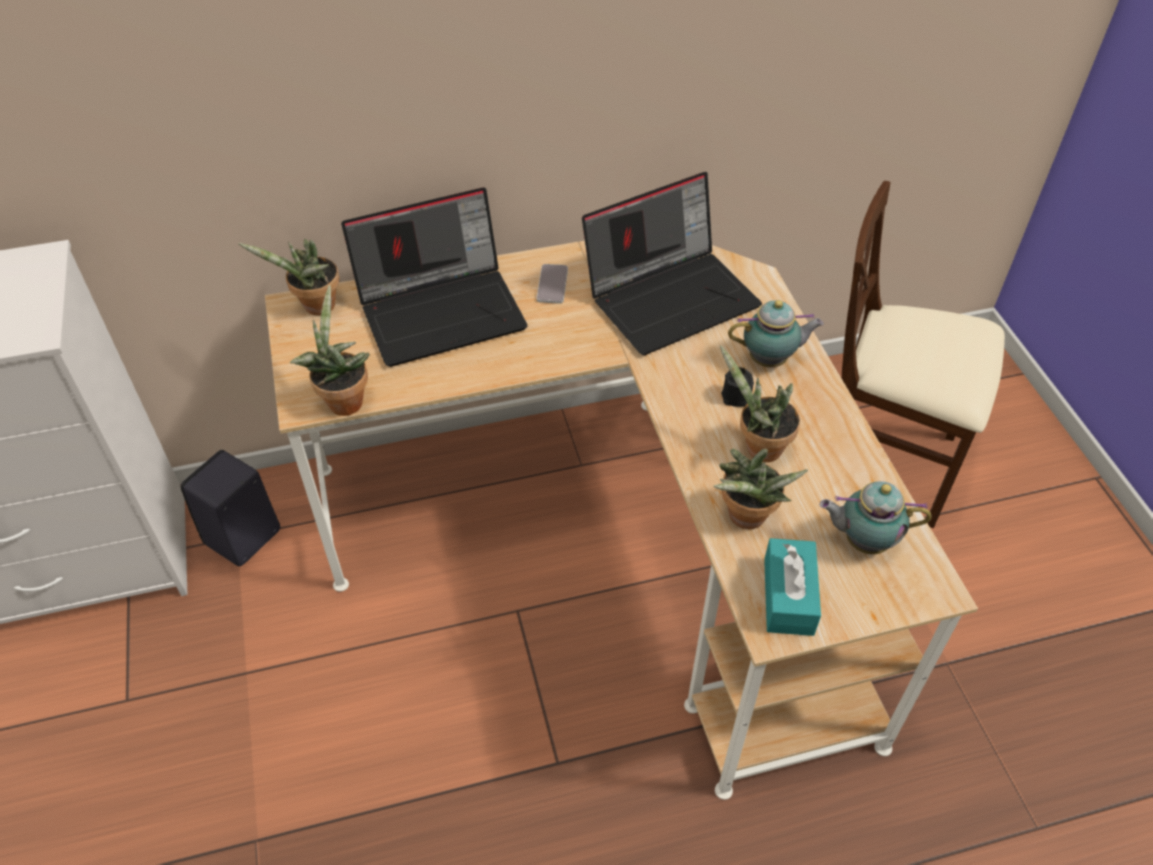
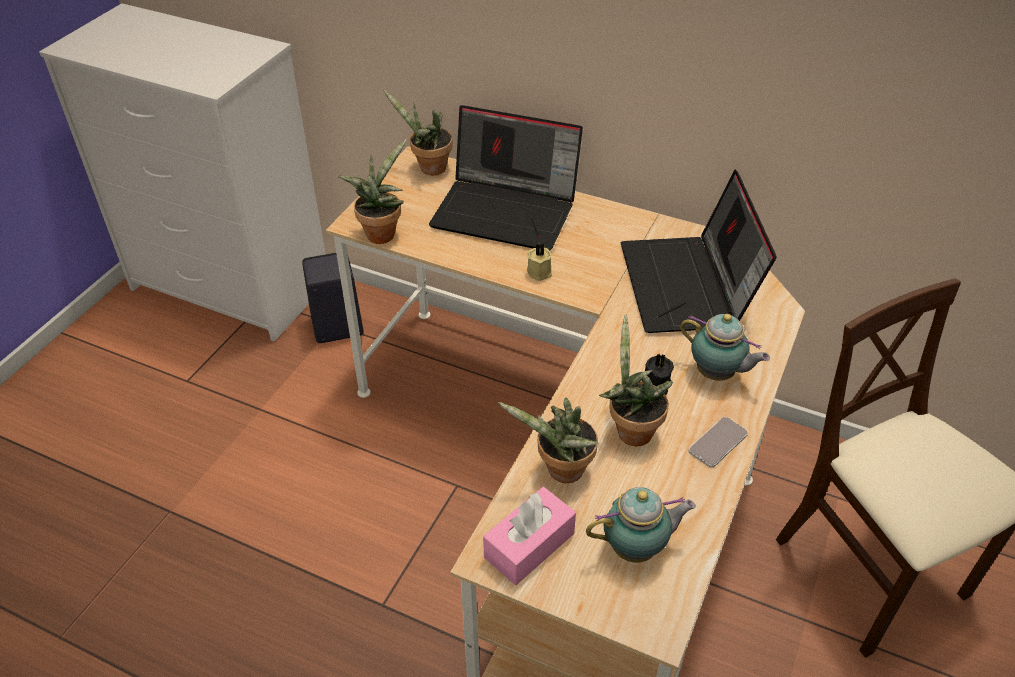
camera: 40 degrees right, 5 degrees down
(537, 353) = (540, 271): none -> beige candle
(552, 284) = (604, 232): phone -> phone (718, 443)
(671, 296) = (688, 286): laptop -> laptop turned 75 degrees clockwise
(788, 596) = (529, 545): turquoise tissue box -> pink tissue box
(862, 541) = (637, 548): teapot -> teapot turned 120 degrees clockwise

